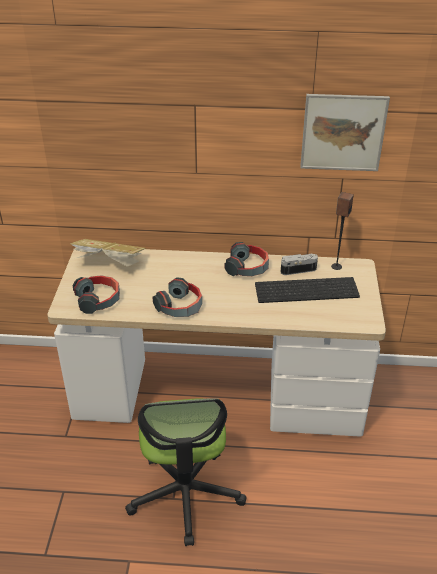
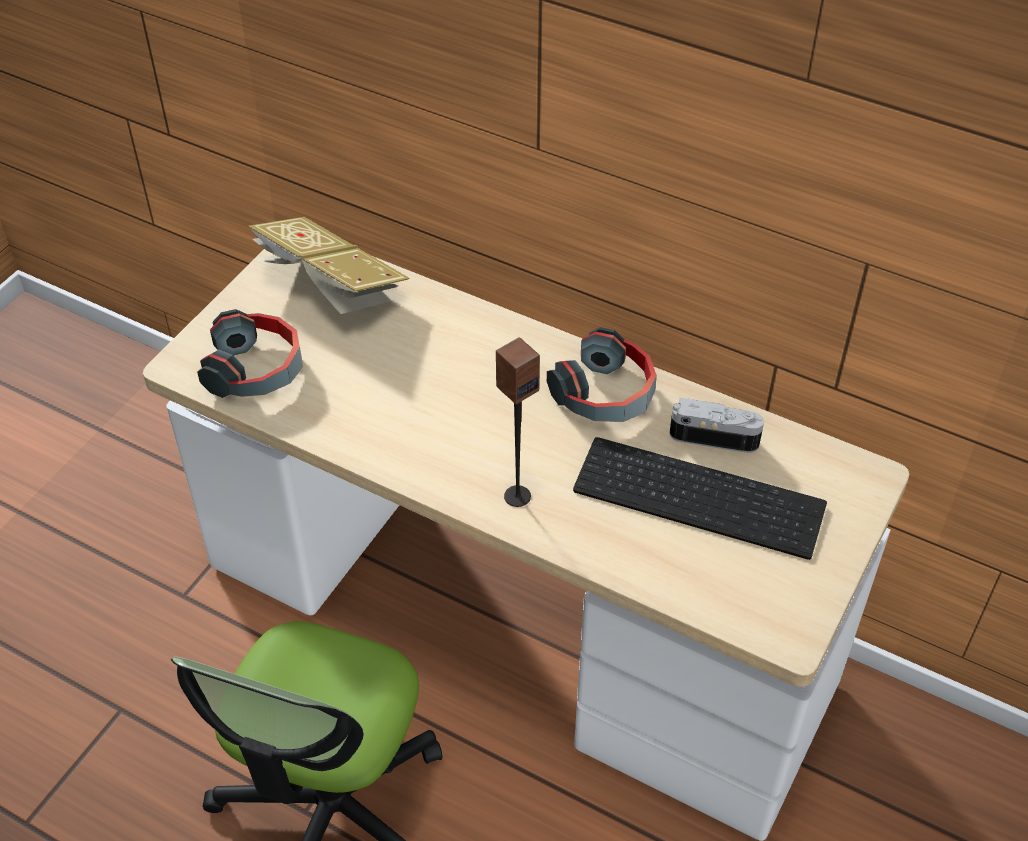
camera: 25 degrees right, 10 degrees up
(180, 307) = (404, 443): headphones -> none
(336, 266) = (808, 458): speaker -> speaker (517, 496)
(343, 132) = (875, 159): picture -> none

